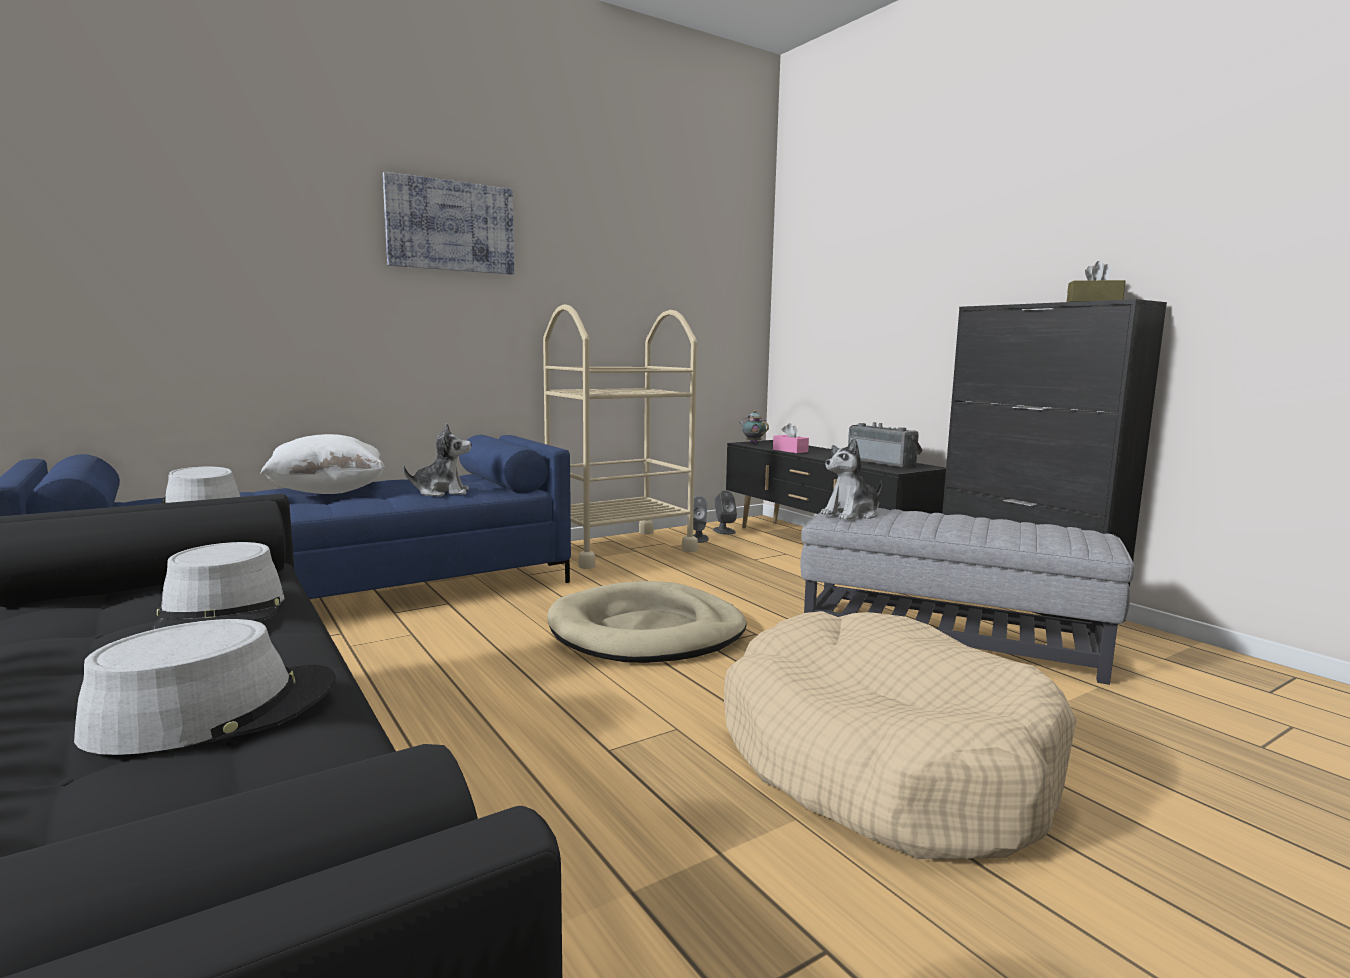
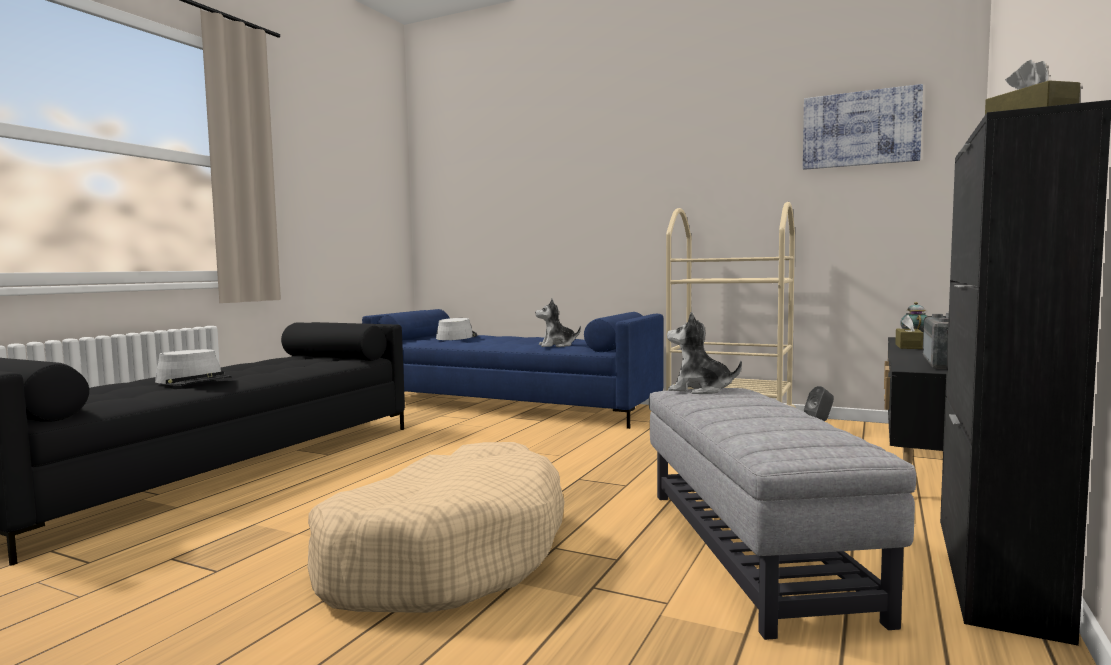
camera: 60 degrees right, 5 degrees down
(223, 610) = (298, 364): grey hat -> none
(328, 492) = (517, 339): white pillow -> none
(442, 492) = (557, 345): plush toy -> plush toy turned 120 degrees clockwise
(450, 226) = (623, 161): picture -> picture (860, 129)
(647, 631) = (575, 461): beige dog bed -> none
(723, 531) = (867, 431): grey speaker -> none
(790, 451) = (908, 346): pink tissue box -> brown tissue box

